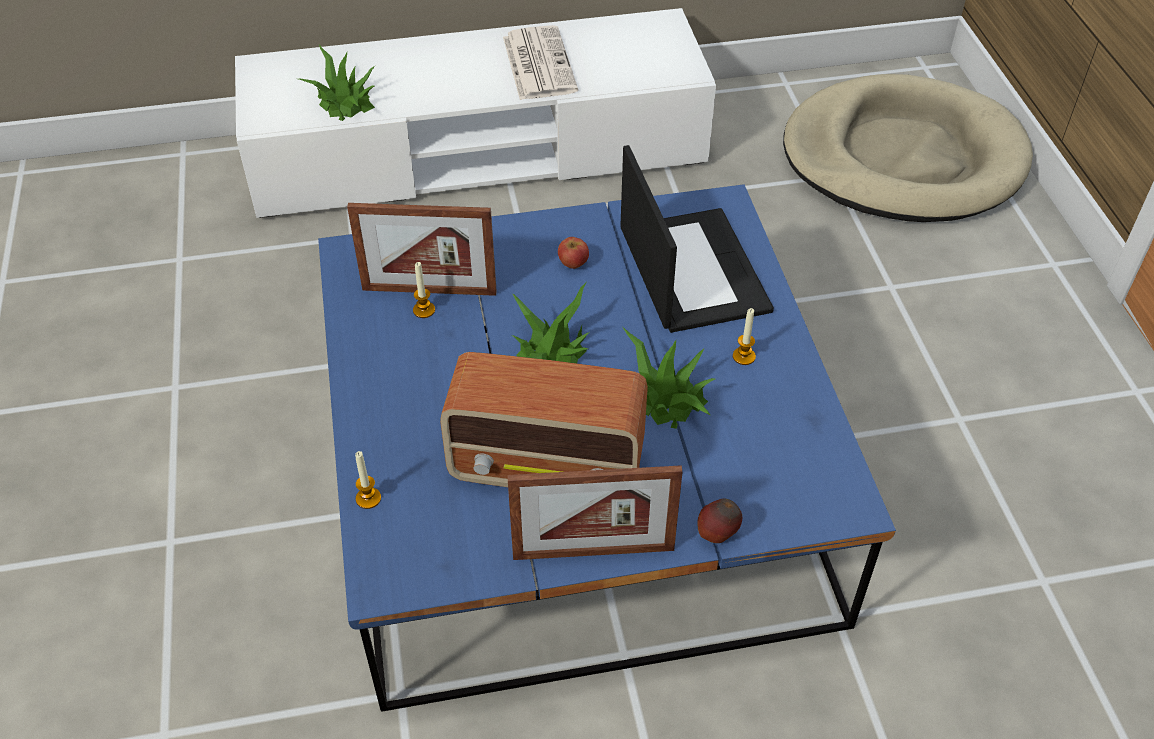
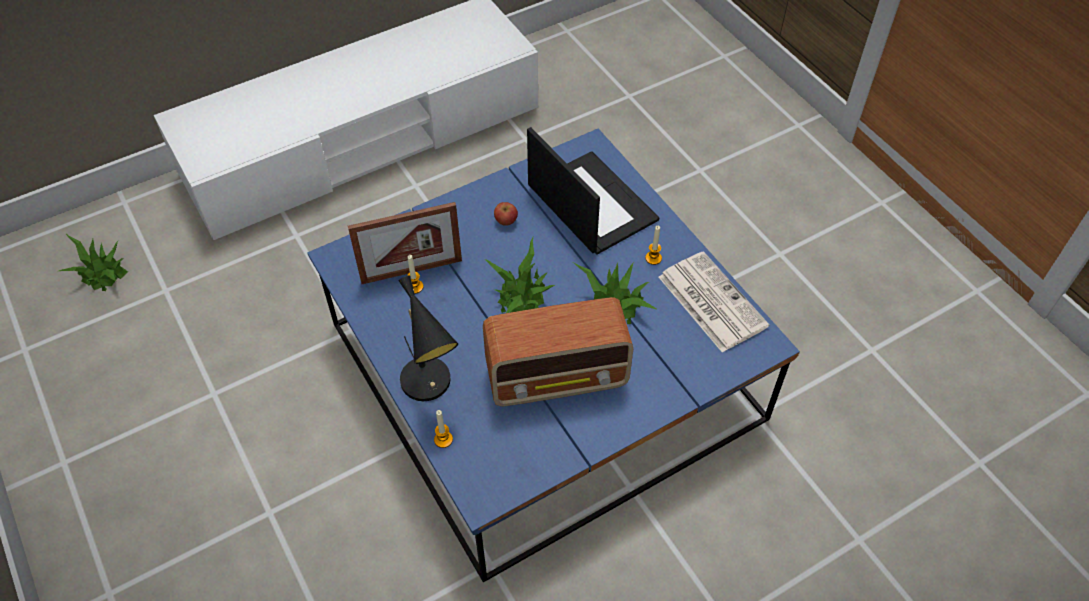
camera: 20 degrees left, 5 degrees up
(345, 101) = (263, 132): potted plant -> potted plant (102, 272)
(385, 430) = (430, 385): none -> black table lamp
(538, 63) = (399, 65): newspaper -> newspaper (710, 301)
(593, 552) = (615, 428): picture frame -> none
(717, 535) = (690, 390): apple -> none
(902, 158) = (670, 70): beige dog bed -> none

